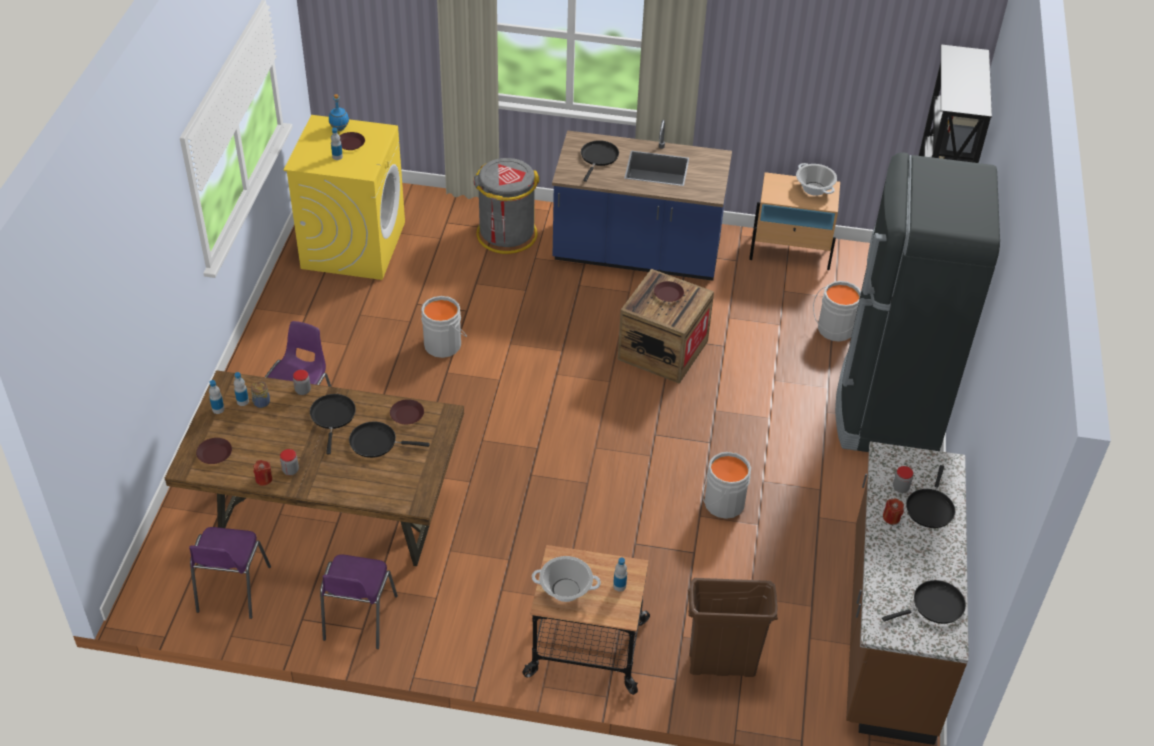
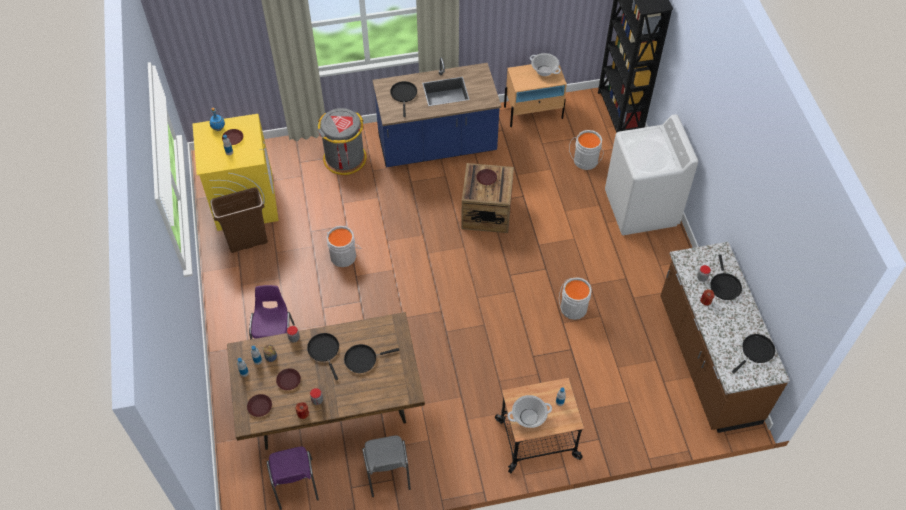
camera: 20 degrees left, 10 degrees up
(358, 619) = (387, 474): purple chair -> grey chair
(407, 414) = (372, 331): brown plate -> brown plate (289, 380)
(721, 665) = (621, 419): brown trash can -> brown trash can (247, 242)
(887, 410) = (641, 208): black fridge -> white washing machine

